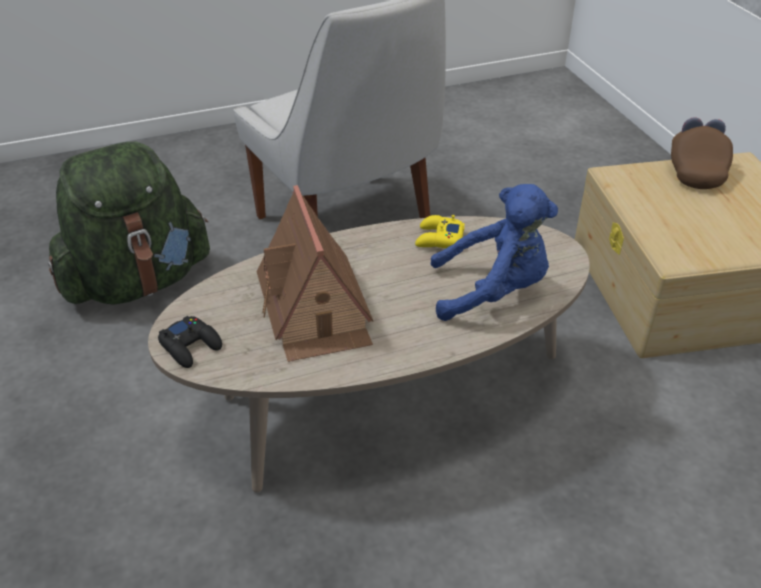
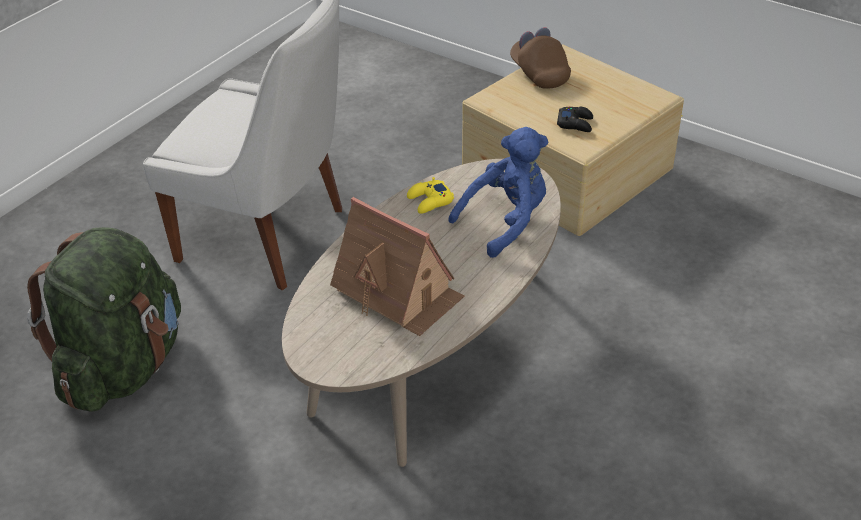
camera: 35 degrees left, 0 degrees up
(191, 346) = (336, 361): black game controller -> black game controller (575, 123)

